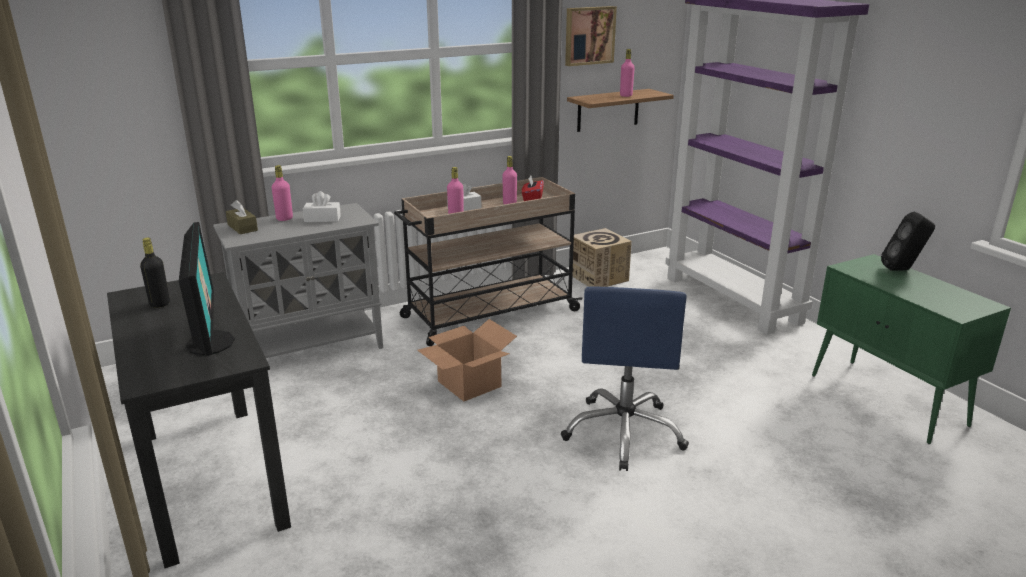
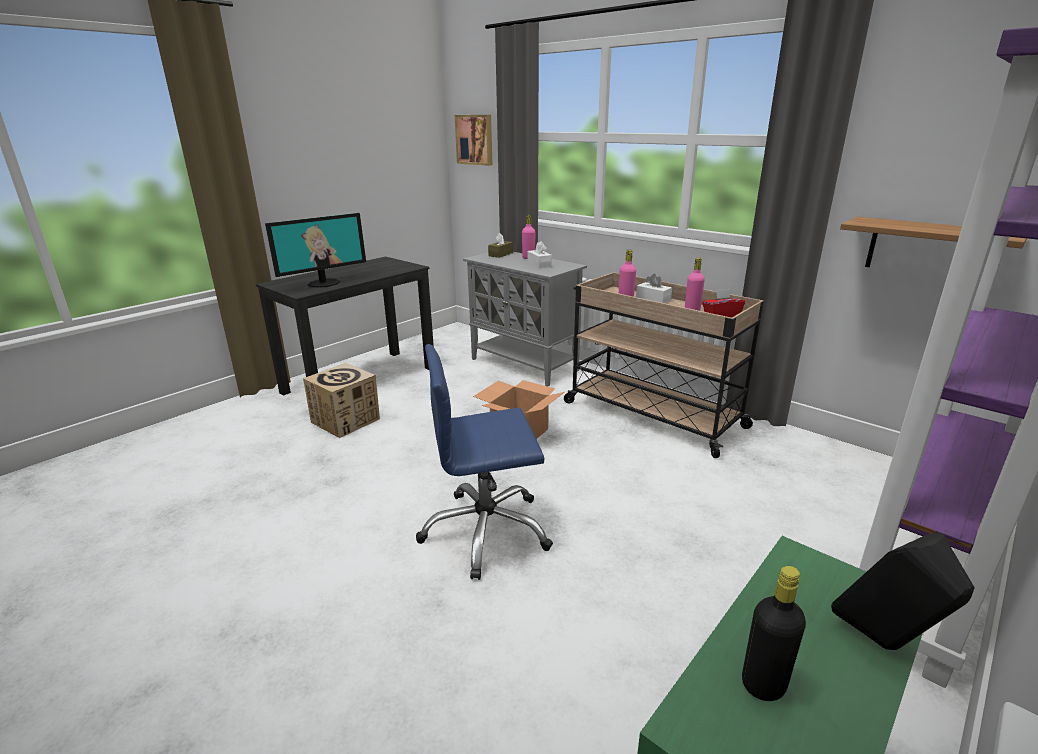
camera: 70 degrees right, 0 degrees up
(160, 304) = (374, 266): black bottle -> black bottle (763, 684)
(589, 35) = (913, 134): picture -> picture (475, 139)
(598, 277) = (820, 457): cardboard box -> cardboard box (346, 420)
(626, 95) = (937, 228): pink bottle -> none

